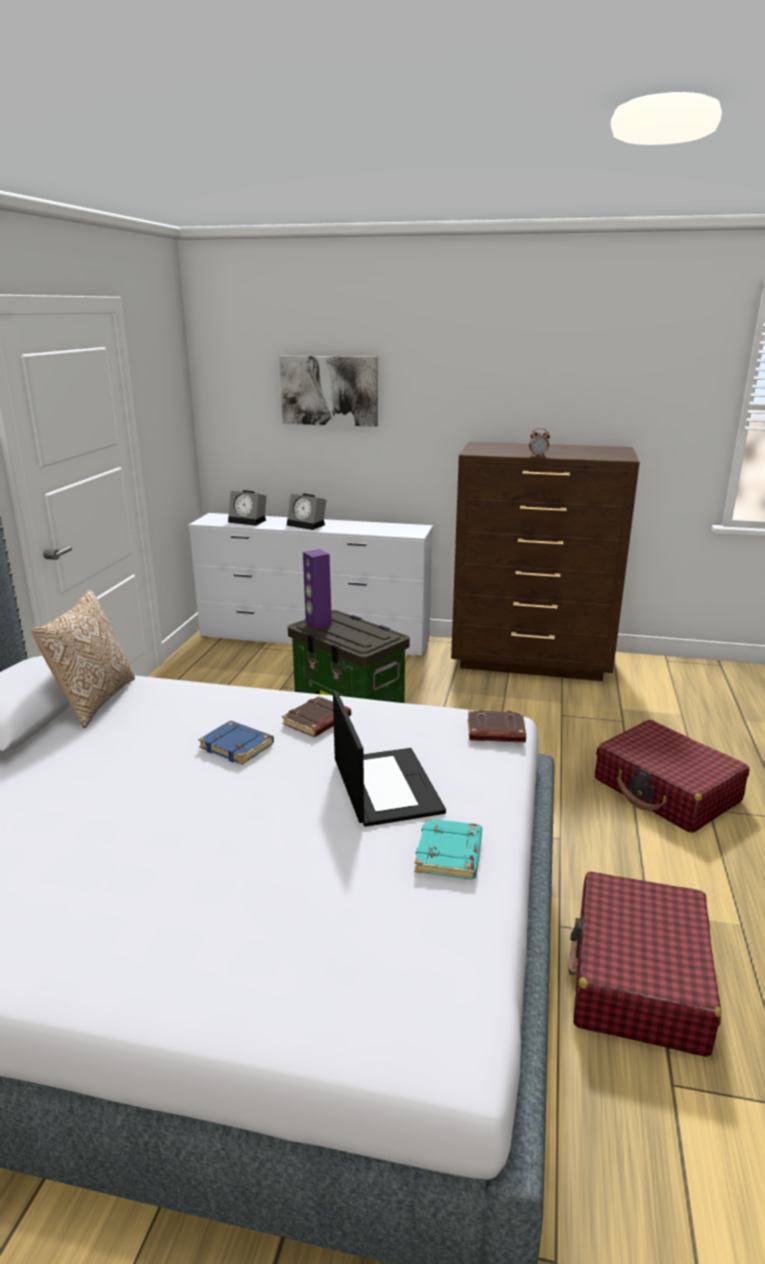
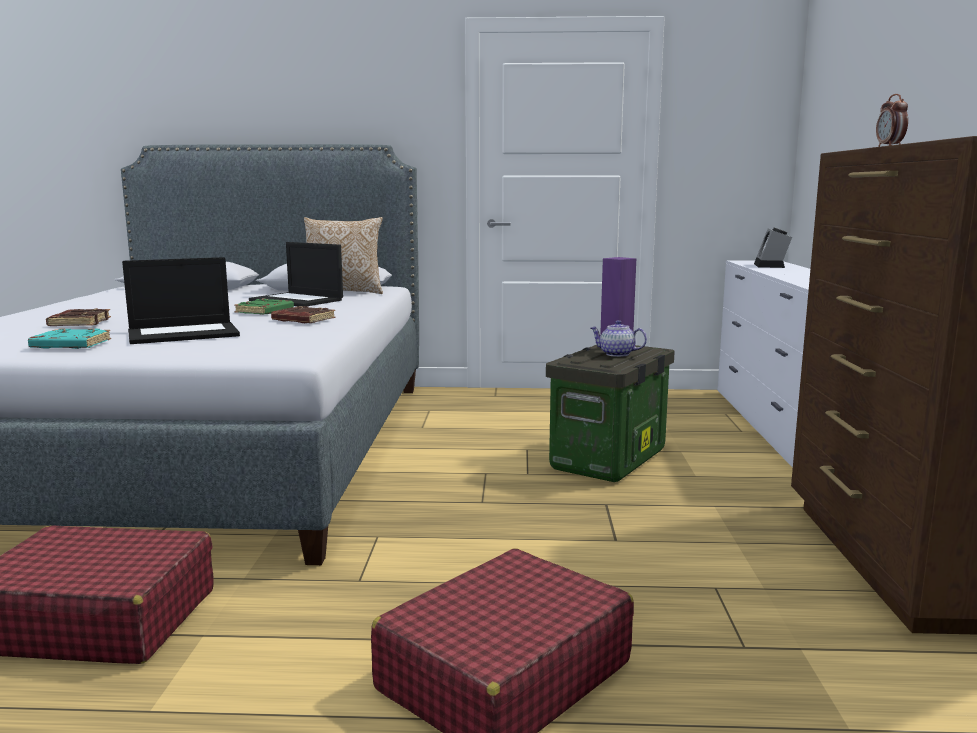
camera: 80 degrees right, 10 degrees down
(149, 729) = (298, 300): none -> laptop
(238, 746) = (265, 311): blue book -> green book
(308, 525) = (795, 273): alarm clock -> none
(329, 390) = (867, 97): picture -> none
(351, 628) = (616, 354): none -> teapot
(495, 732) = (269, 352): brown book -> brown book (79, 323)

